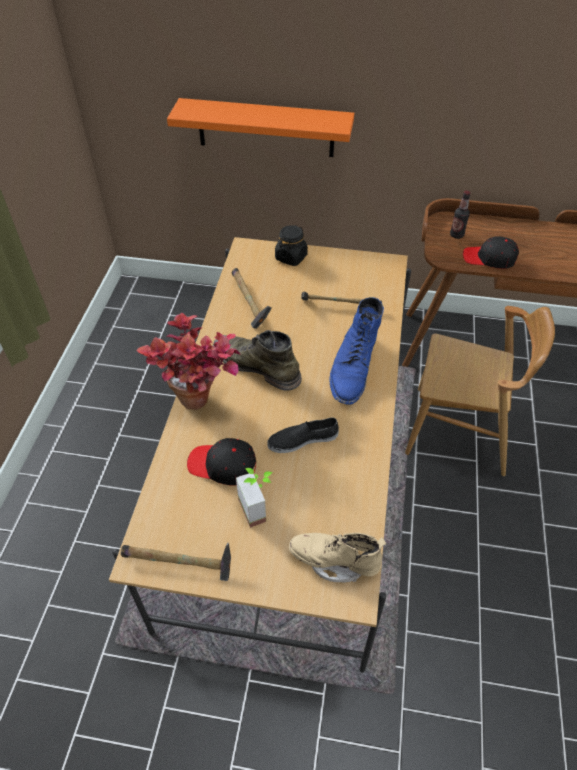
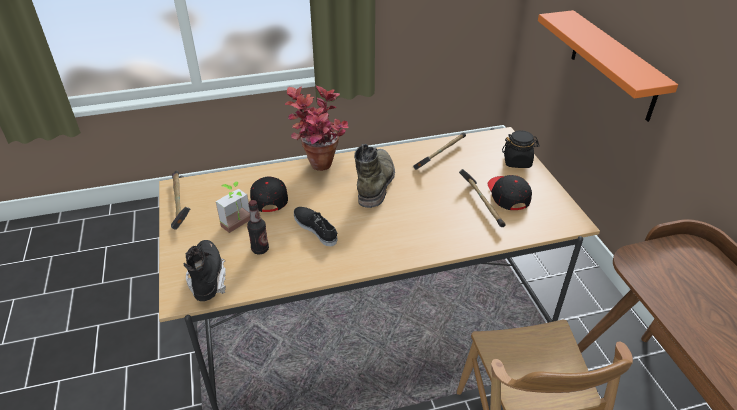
camera: 65 degrees right, 10 degrees down
(334, 561) = (207, 279): beige boot -> black boot
(353, 368) = (413, 235): blue boot -> none
(456, 235) = (683, 263): bottle -> bottle (260, 249)
(489, 258) = (674, 300): black cap -> black cap (507, 195)

